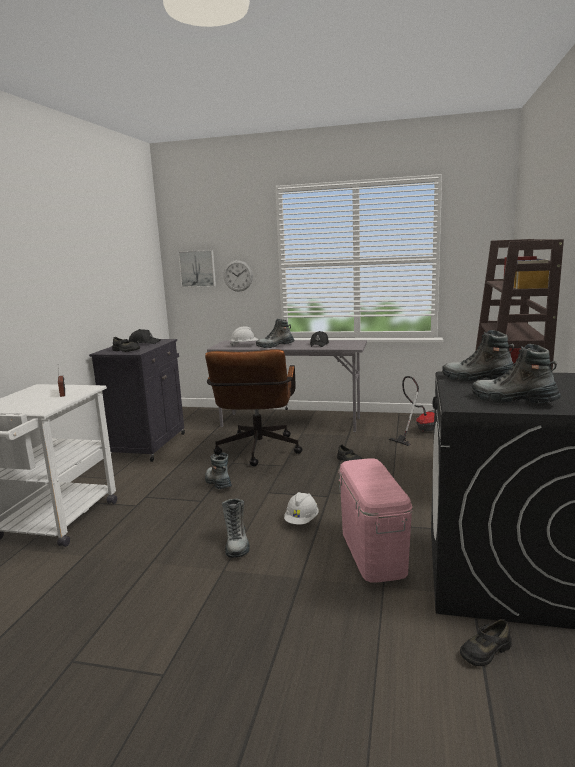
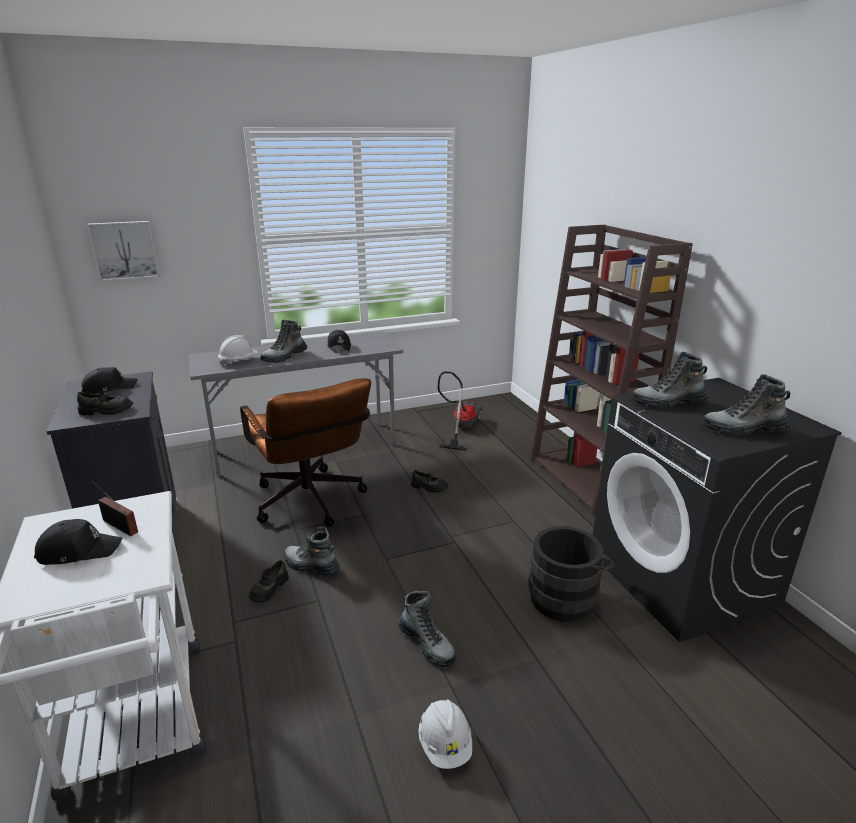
camera: 35 degrees left, 10 degrees up
(34, 397) = (79, 550): none -> black cap
(238, 276) = (194, 258): wall clock -> none
(302, 520) = (462, 584): white hard hat -> white hard hat (445, 745)
(373, 551) = (565, 595): pink storage box -> black bucket
(485, 651) = (743, 662): black shoe -> black shoe (269, 588)

